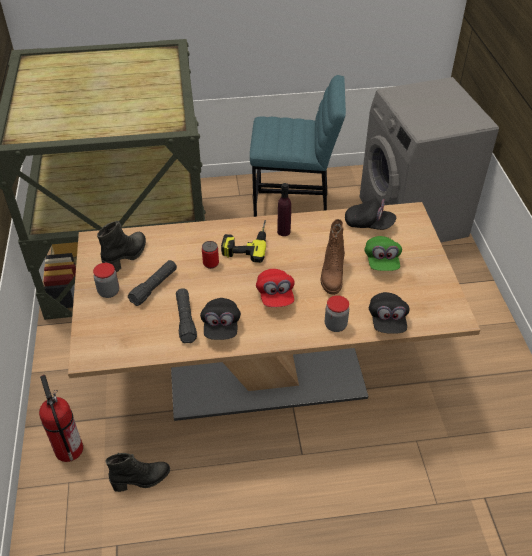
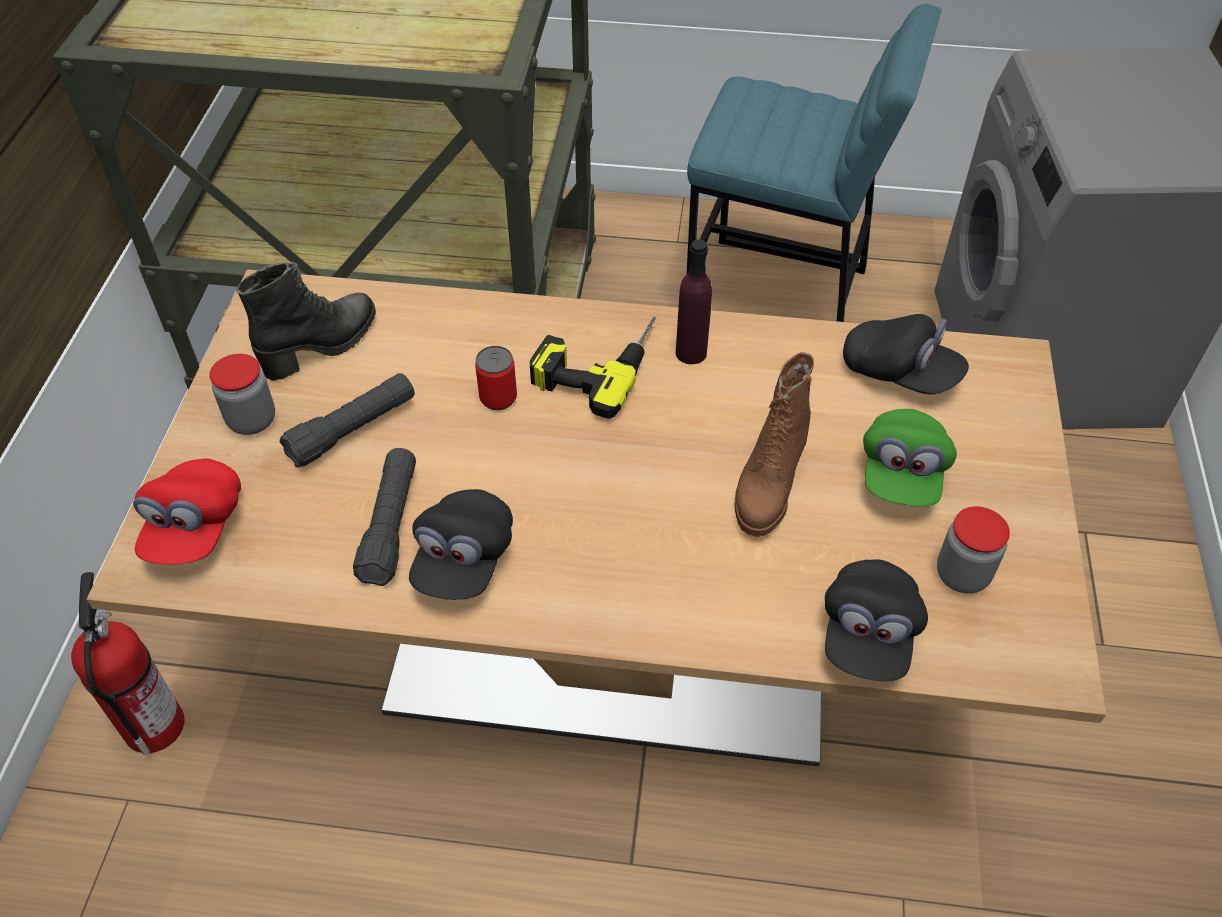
camera: 15 degrees right, 5 degrees up
(141, 480) = (273, 834): black boot -> none
(275, 296) = (616, 509): red cap -> red cap (194, 528)
(335, 325) = (735, 617): jar -> jar (962, 575)

